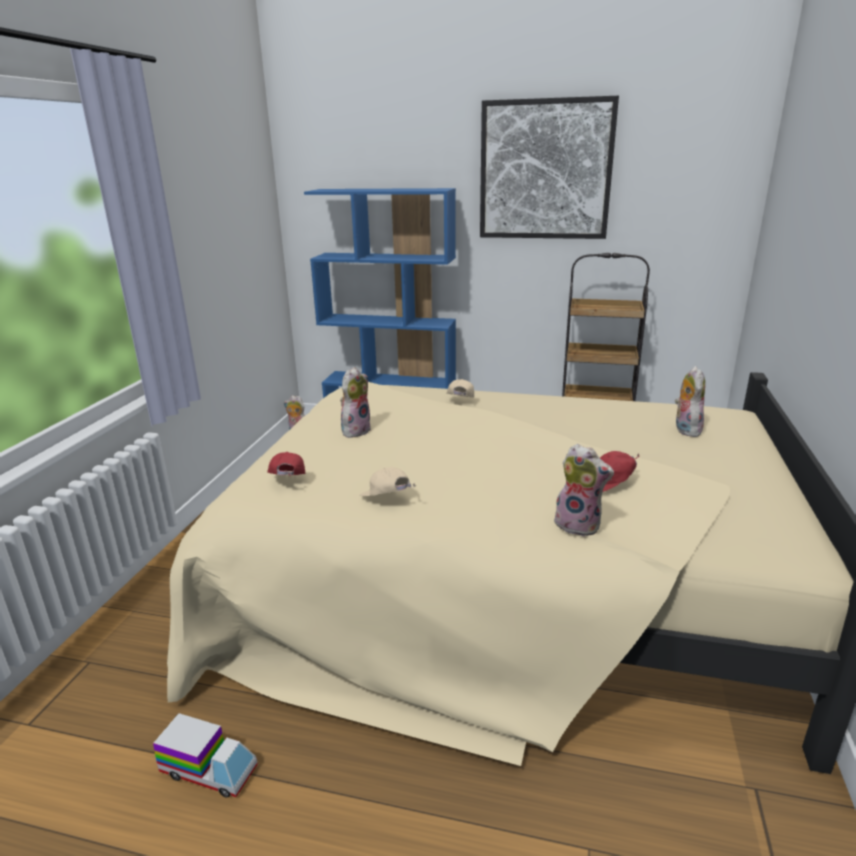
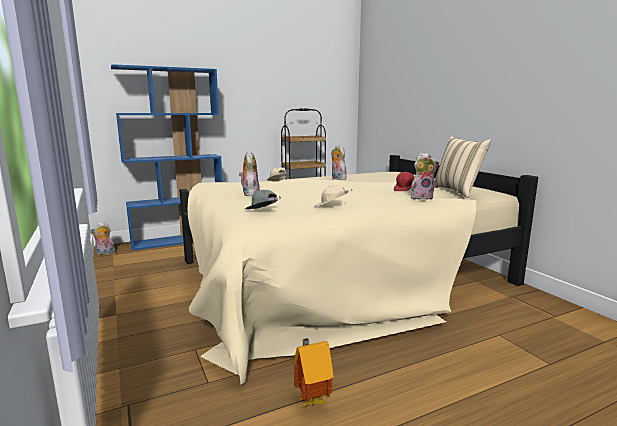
camera: 40 degrees left, 10 degrees down
(209, 770) = (311, 400): toy truck -> toy house
(287, 482) = (262, 212): red cap -> grey cap
(545, 170) = (260, 64): picture -> none
(685, 429) = (391, 176): plush toy -> plush toy (337, 178)
(695, 529) = (457, 191): none -> beige pillow

